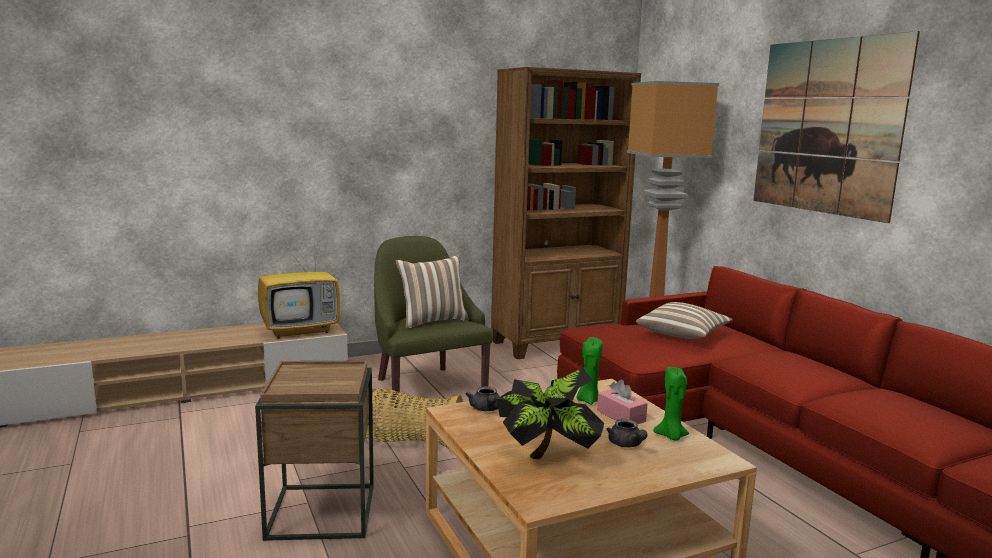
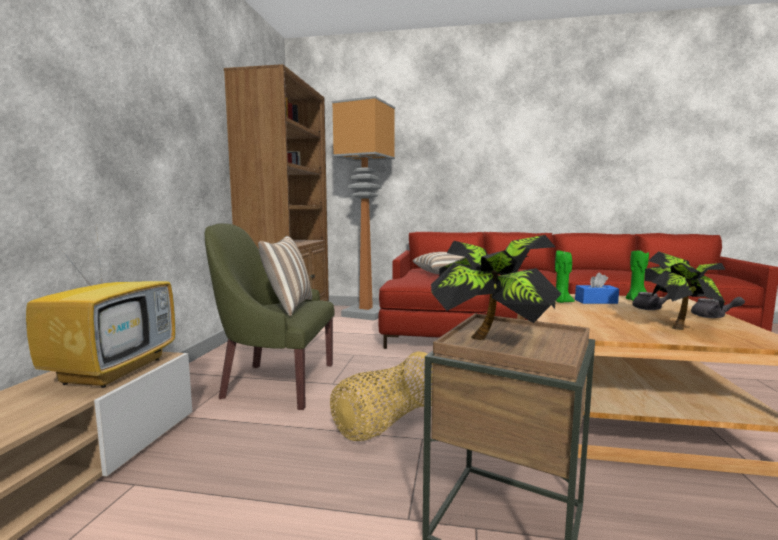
camera: 55 degrees left, 5 degrees down
(304, 374) = (493, 341): none -> potted plant
(486, 409) = (566, 323): grey teapot -> grey teapot (713, 316)
(621, 416) = (596, 301): pink tissue box -> blue tissue box
(827, 127) = (474, 135): picture -> none

